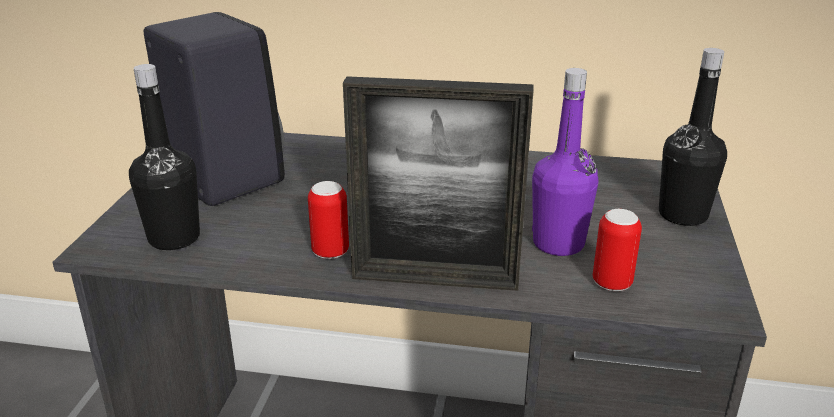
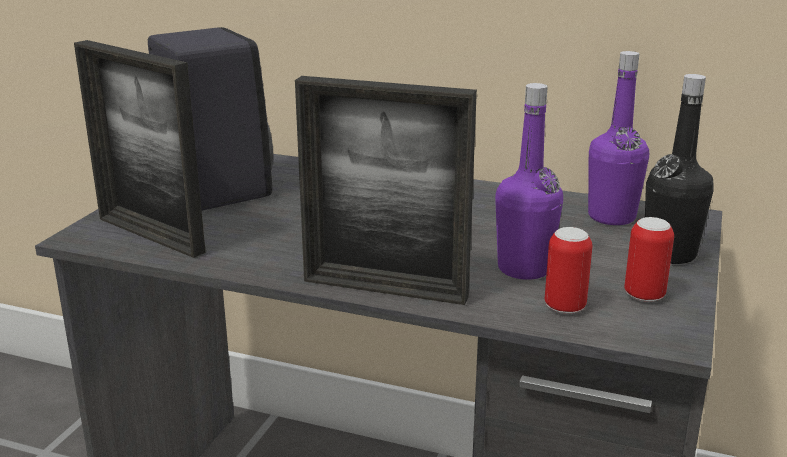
camera: 10 degrees right, 5 degrees down
(174, 238) = (150, 235): black bottle -> picture frame
(330, 252) = (292, 257): can -> can (644, 295)
(616, 178) = (611, 217): none -> purple bottle

